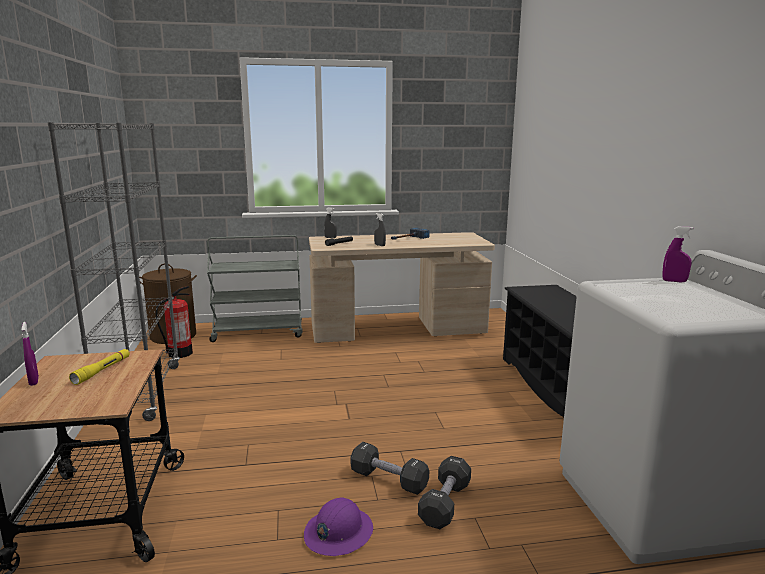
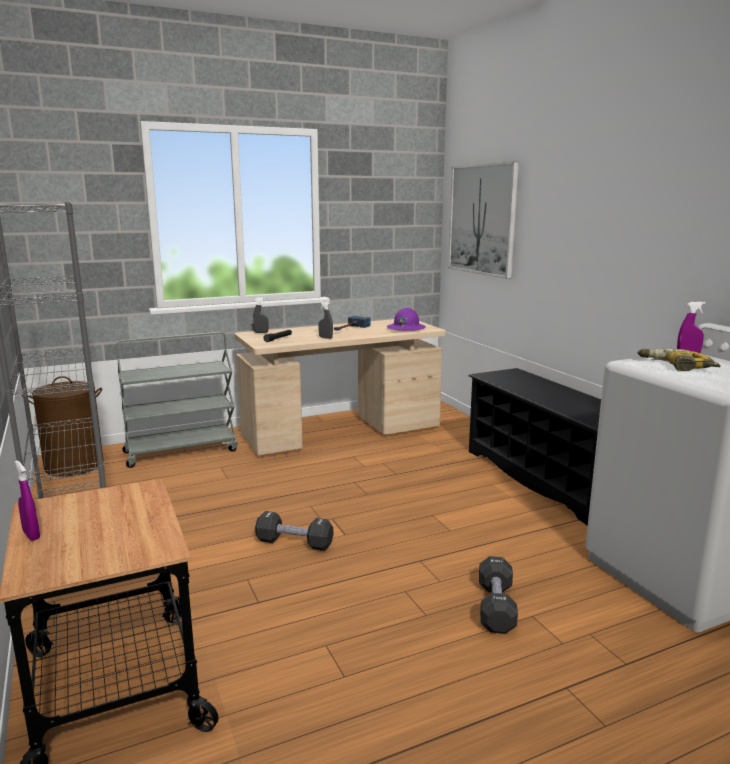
camera: 15 degrees left, 0 degrees up
(102, 371) = (111, 511): yellow flashlight -> none
(180, 353) = (96, 485): fire extinguisher -> none
(338, 532) = (405, 657): purple hard hat -> purple hard hat (406, 328)
(389, 480) = (425, 592): black dumbbell -> black dumbbell (294, 543)
(539, 142) = (482, 219): none -> picture
(645, 291) = (675, 367): none -> power drill

